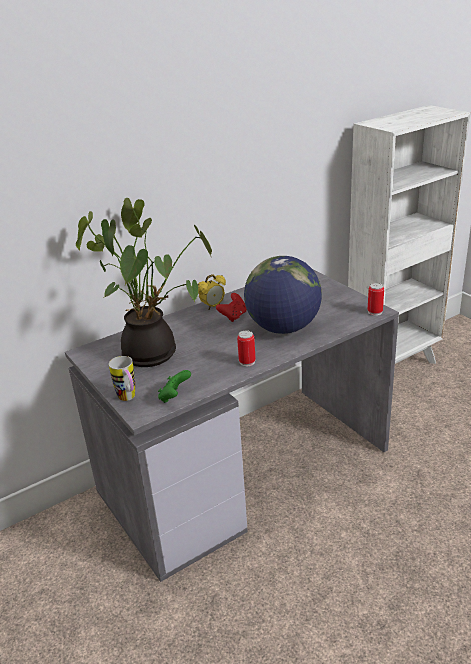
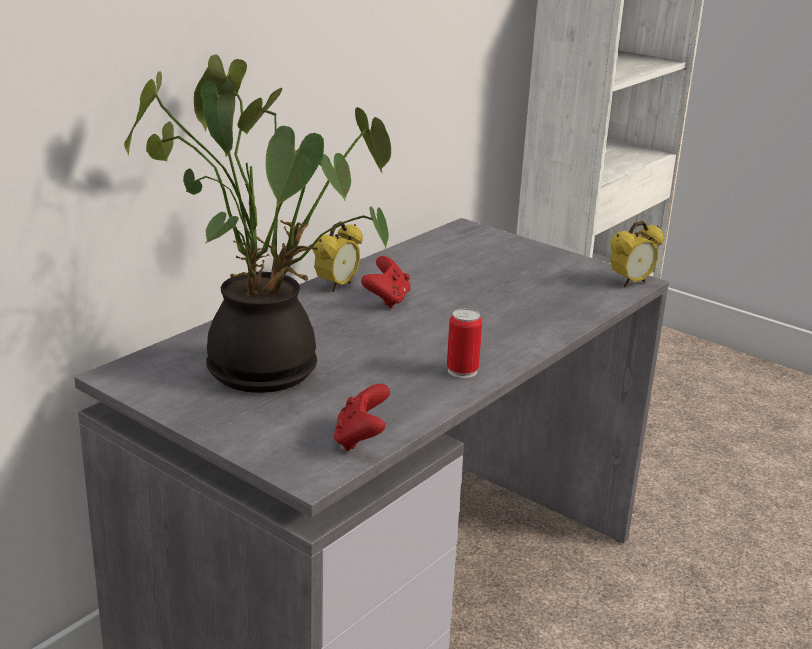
camera: 20 degrees left, 5 degrees down
(128, 399) = (268, 450): mug -> none
(174, 397) = (360, 439): green game controller -> red game controller
(283, 328) = (491, 314): globe -> none
(375, 312) = (630, 283): can -> alarm clock

